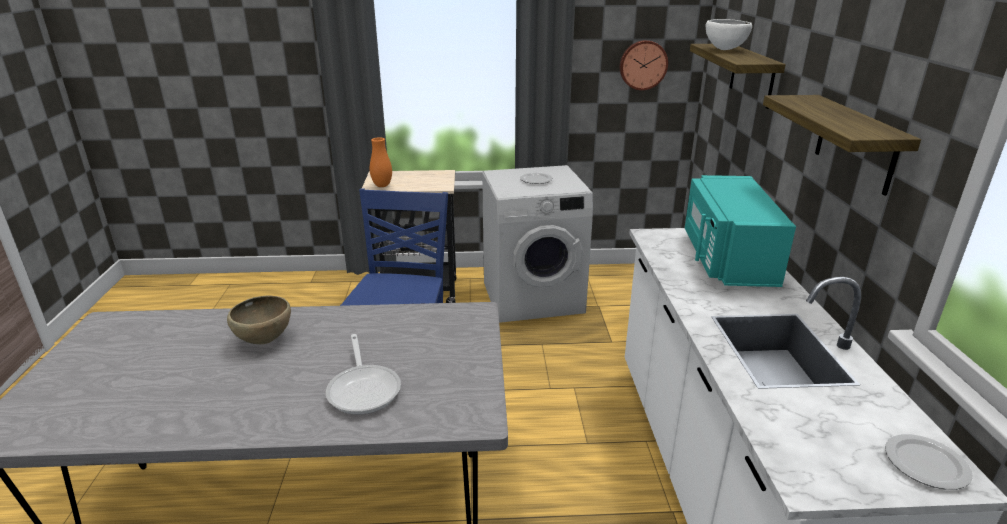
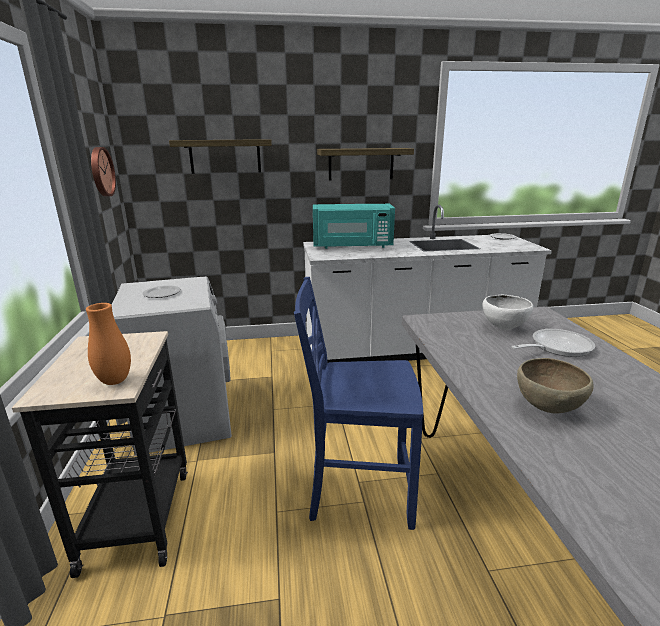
camera: 95 degrees left, 5 degrees down
(724, 50) = (210, 139): white bowl -> white bowl (504, 328)

